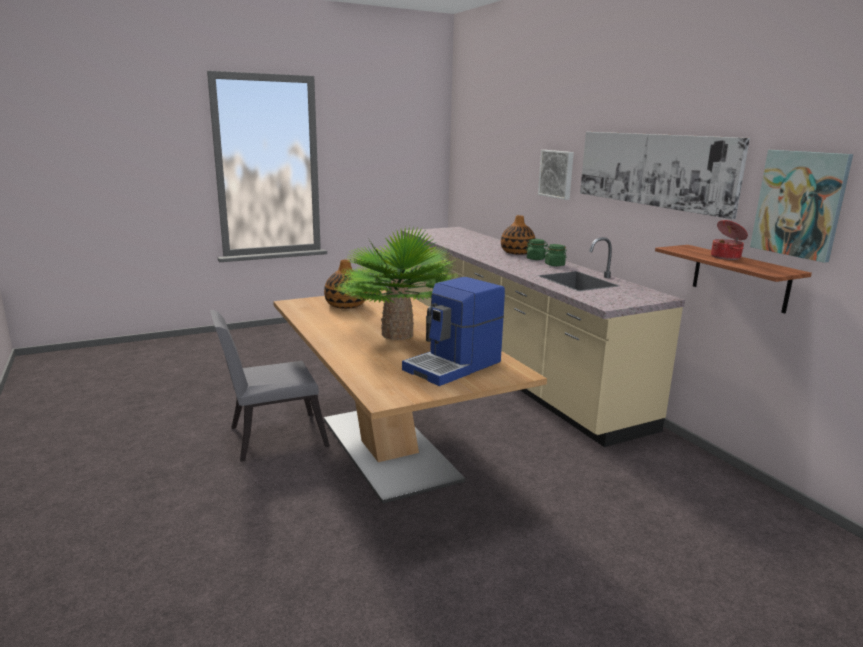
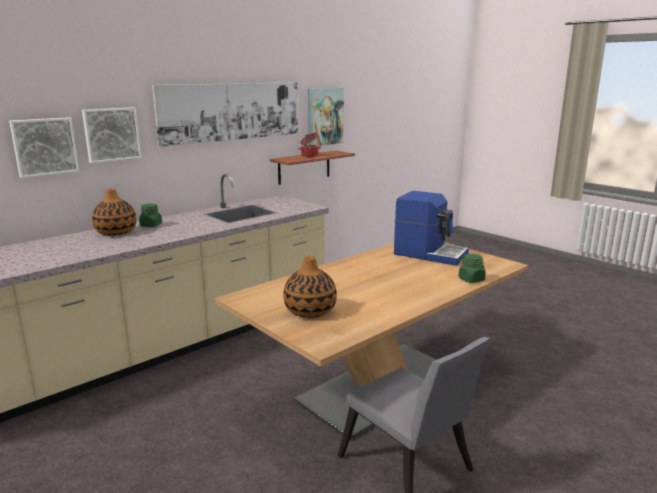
camera: 105 degrees left, 0 degrees up
(397, 334) = (384, 276): potted plant -> none
(524, 175) = (44, 146): none -> picture
(554, 265) = (180, 219): green jar -> green jar (471, 279)

